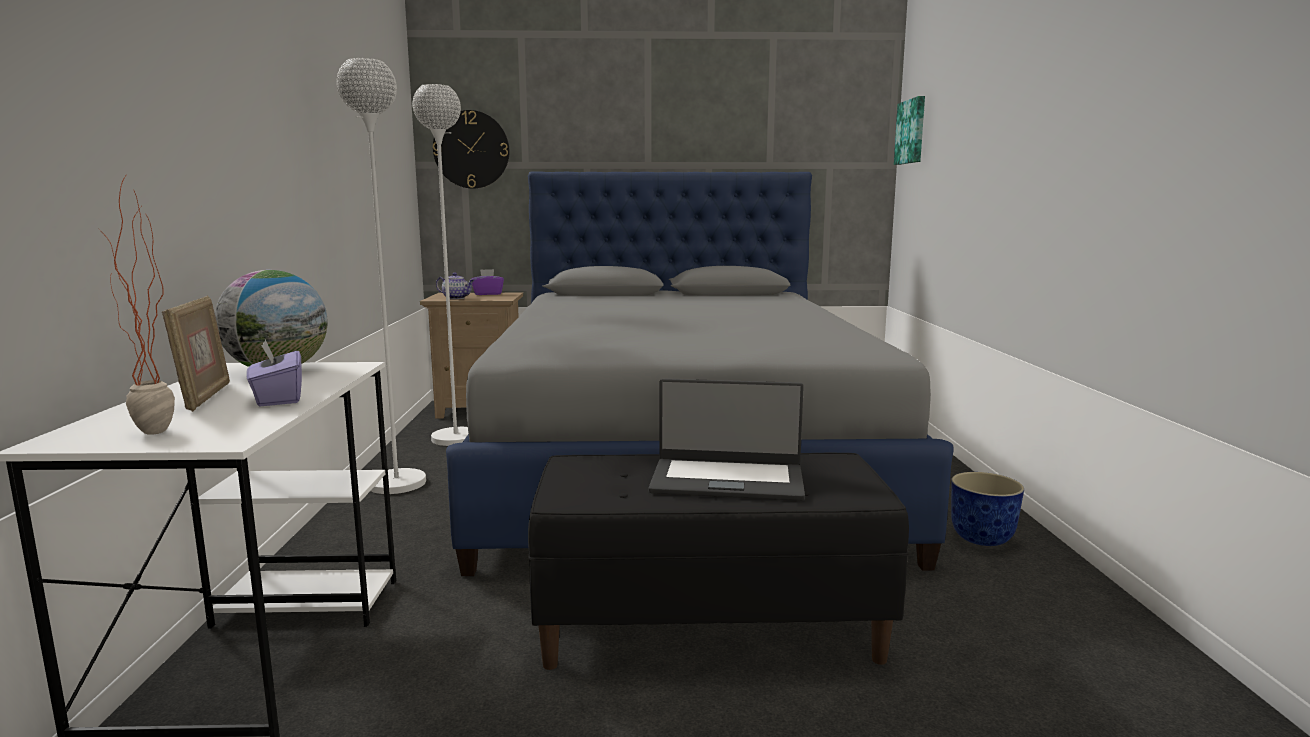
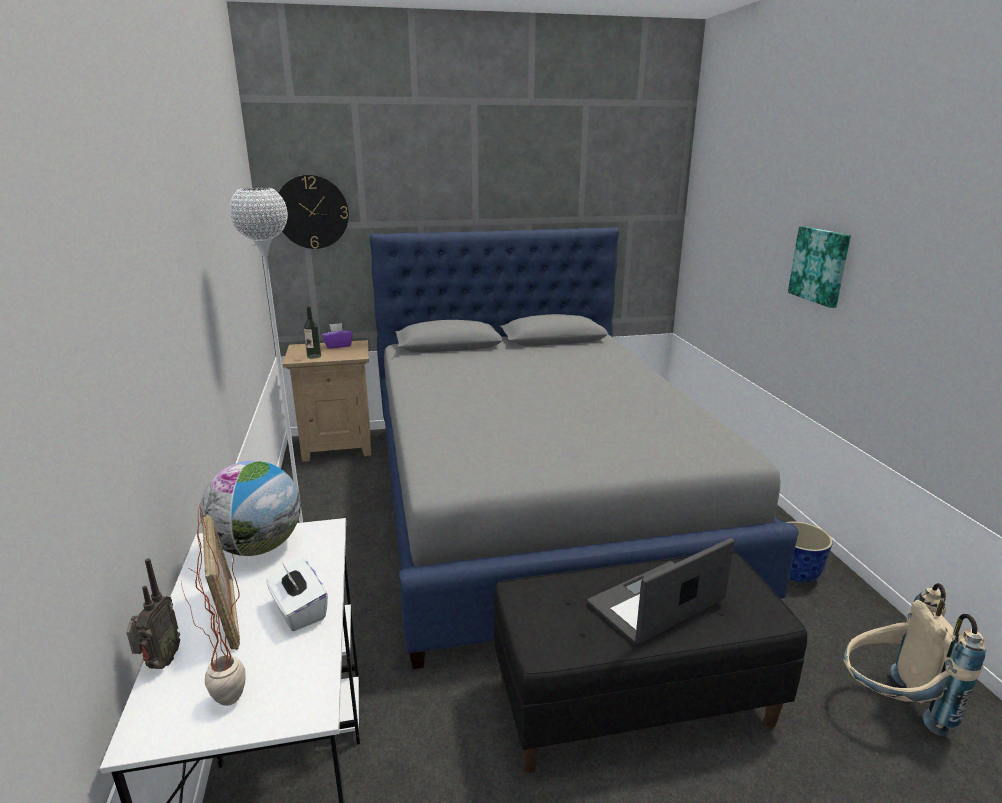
camera: 10 degrees left, 10 degrees up
(111, 413) = (160, 663): none -> radio
(278, 398) = (299, 611): purple tissue box -> white tissue box
(456, 298) = (314, 356): teapot -> bottle
(456, 438) = (333, 488): white floor lamp -> none
(727, 479) = (657, 604): laptop -> laptop turned 150 degrees clockwise
(912, 131) = (704, 194): picture -> picture (820, 265)
(1057, 662) = (890, 706): none -> beige backpack

